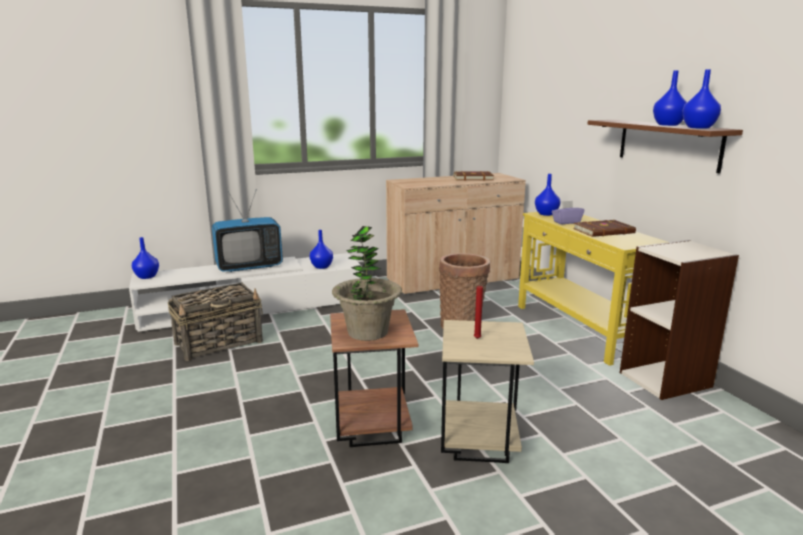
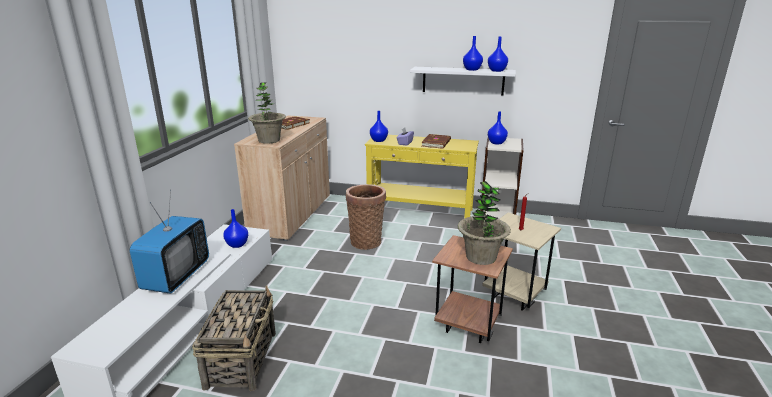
camera: 55 degrees left, 5 degrees up
(146, 277) = (87, 347): blue vase -> blue vase (496, 143)
(415, 183) = (269, 140): none -> potted plant
(668, 144) = (463, 80): brown shelf -> white shelf

